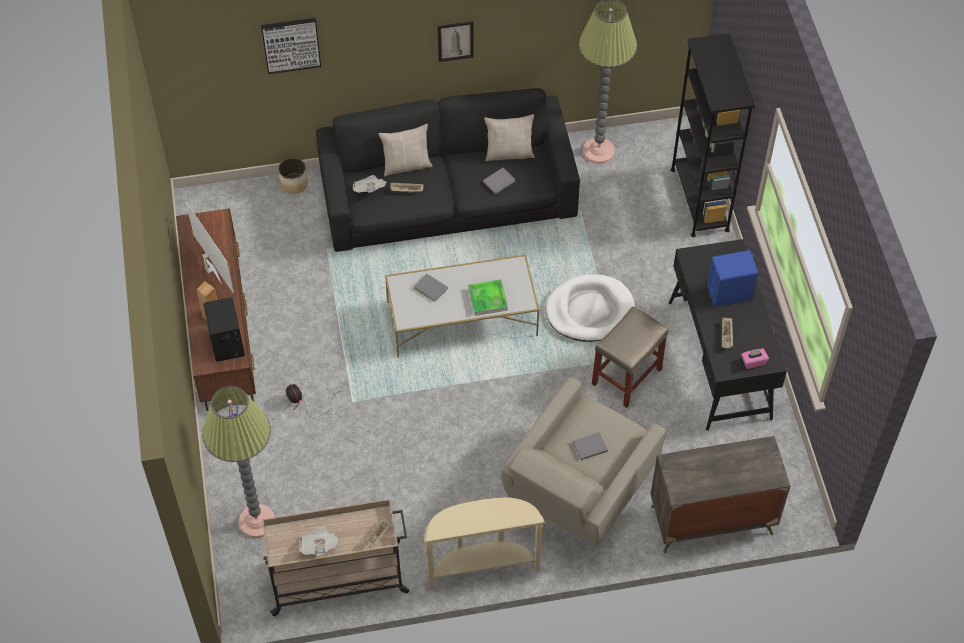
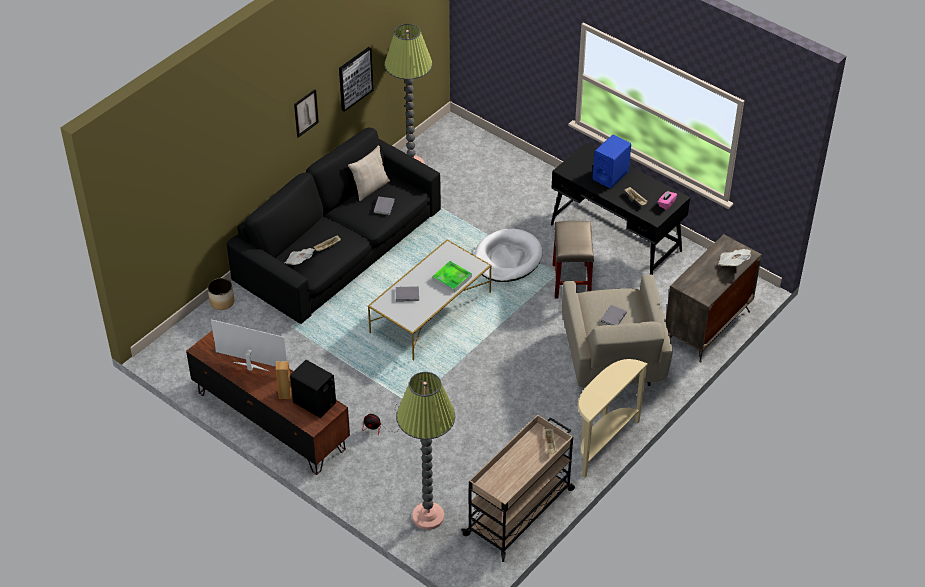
camera: 40 degrees left, 10 degrees down
(291, 44) = (204, 167): picture -> picture (355, 78)
(319, 546) = (519, 474): newspaper -> newspaper (732, 263)
(406, 165) = (308, 233): beige pillow -> none
(699, 199) = (505, 157): black bookcase -> none

